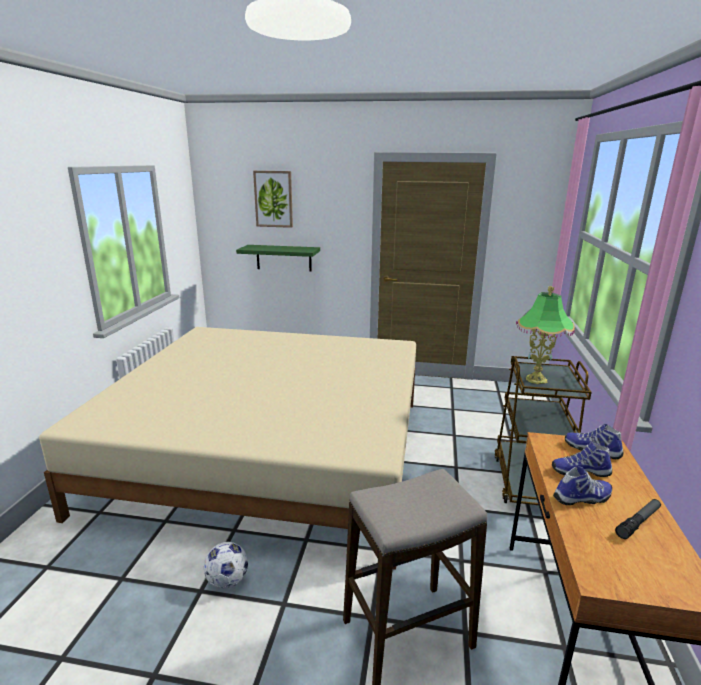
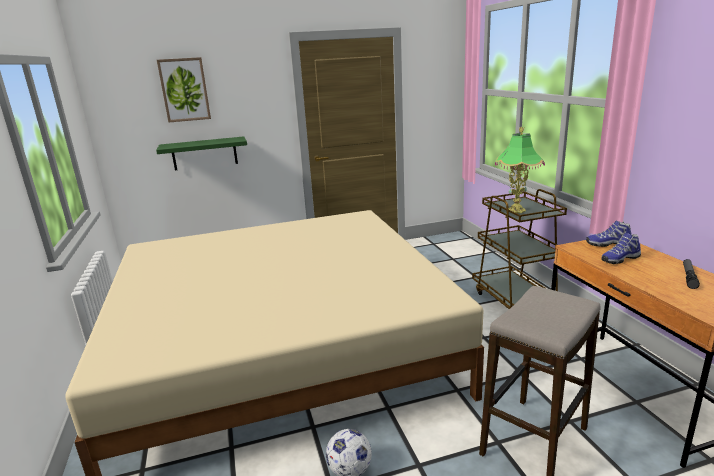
camera: 25 degrees left, 0 degrees up
(583, 498) = (643, 274): shoe -> none

